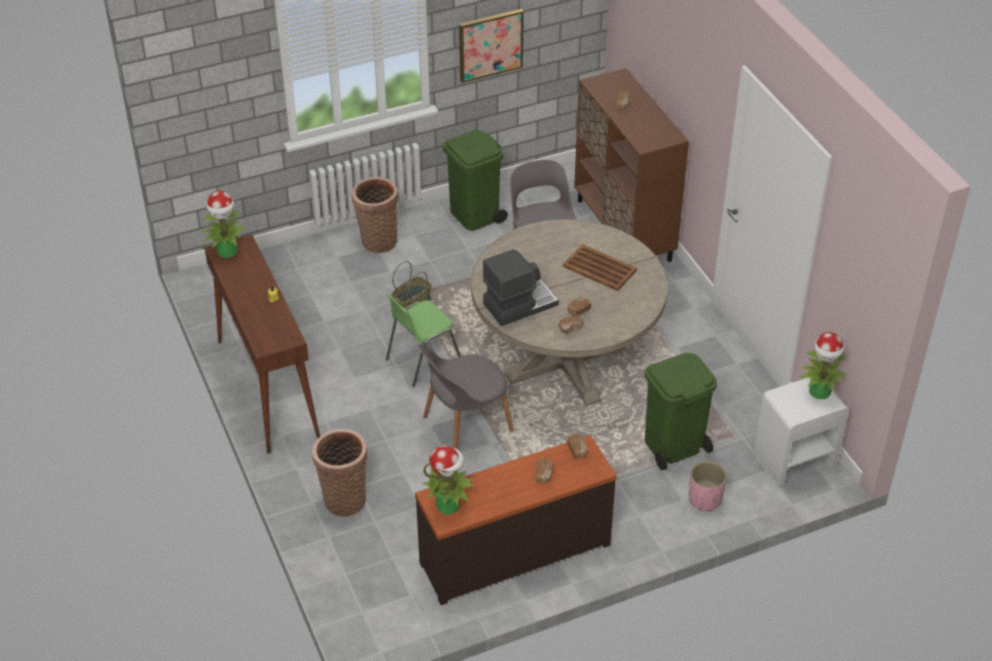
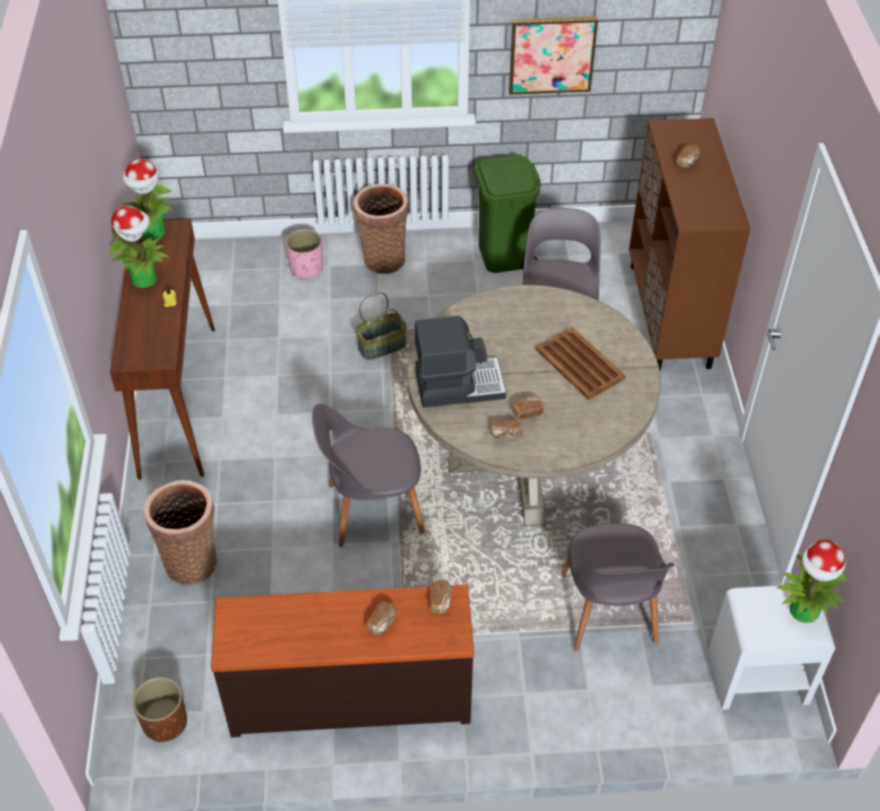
camera: 20 degrees right, 5 degrees up
(385, 610) = (165, 722): none -> brown planter
(422, 360) = (362, 414): green chair -> none
(449, 505) = (246, 628): potted plant -> potted plant (145, 279)
(673, 446) = (608, 611): green trash can -> grey chair
(705, 499) = (617, 697): pink planter -> pink planter (306, 269)

